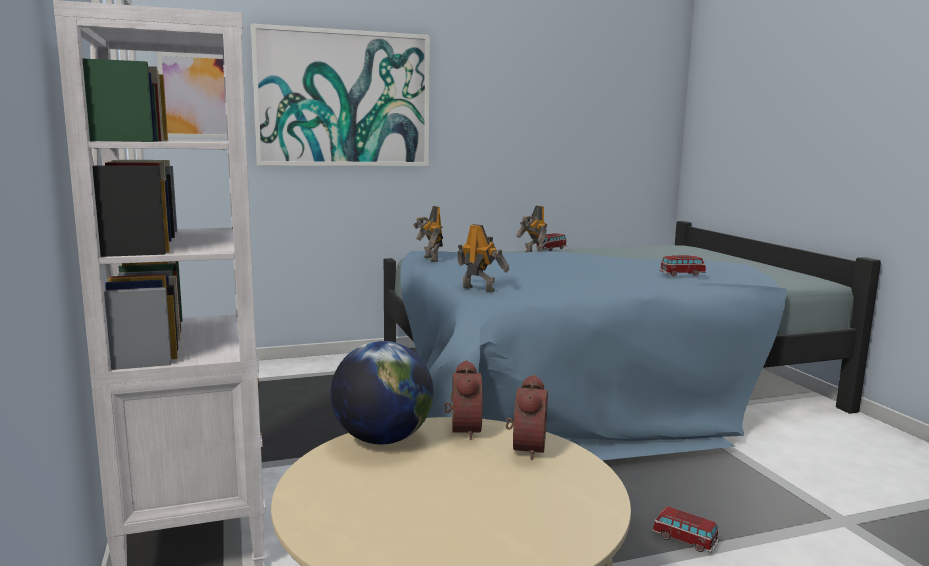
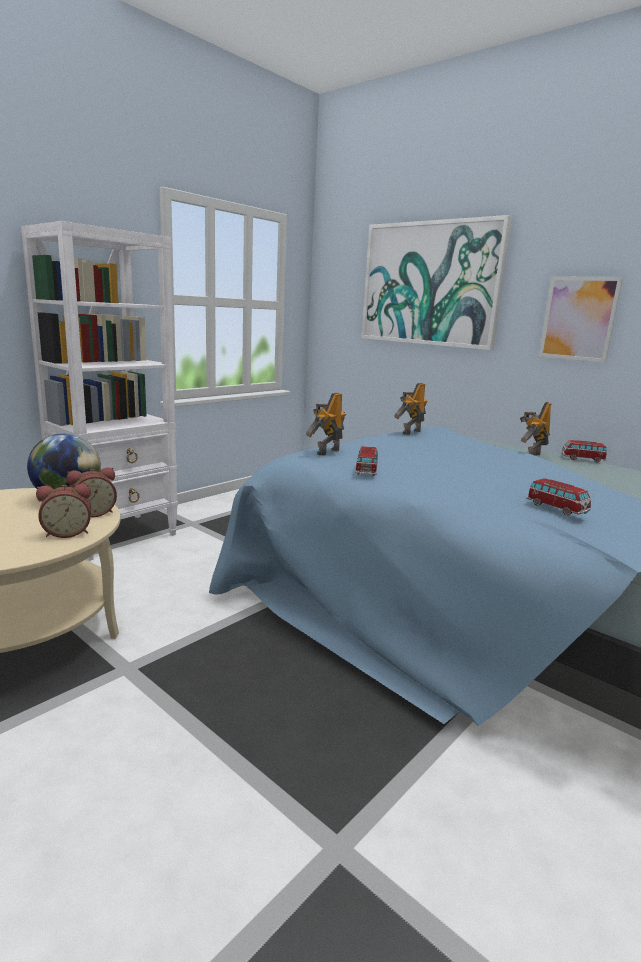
camera: 60 degrees right, 5 degrees up
(196, 96) = (337, 284): picture -> picture (578, 319)
(479, 289) = (327, 452): toy robot -> toy robot turned 150 degrees counterclockwise
(684, 540) = (208, 714): toy car -> toy car (366, 470)

